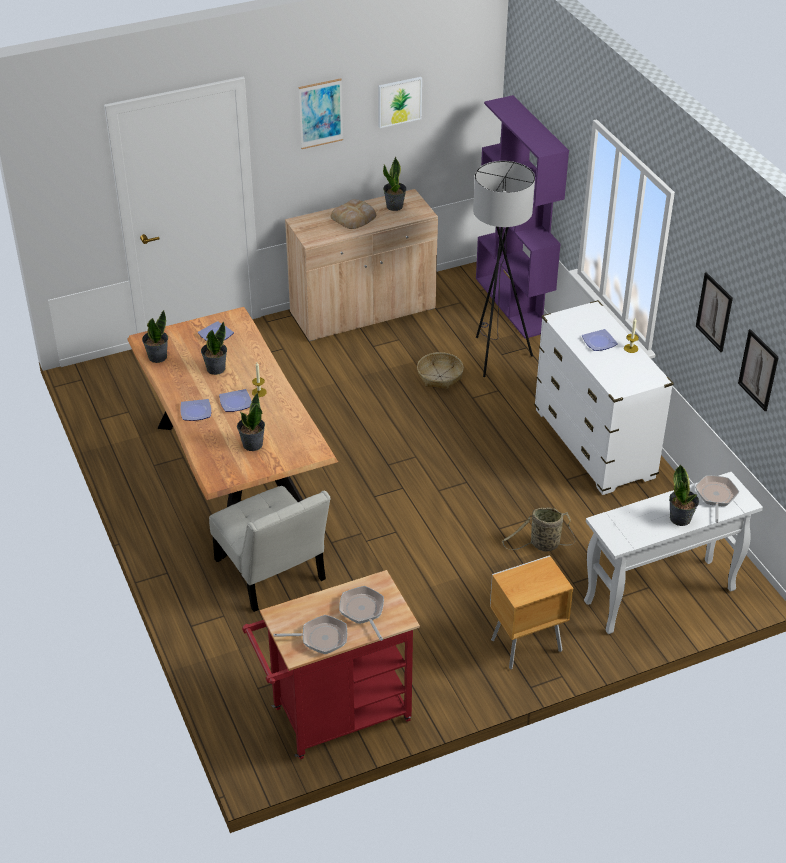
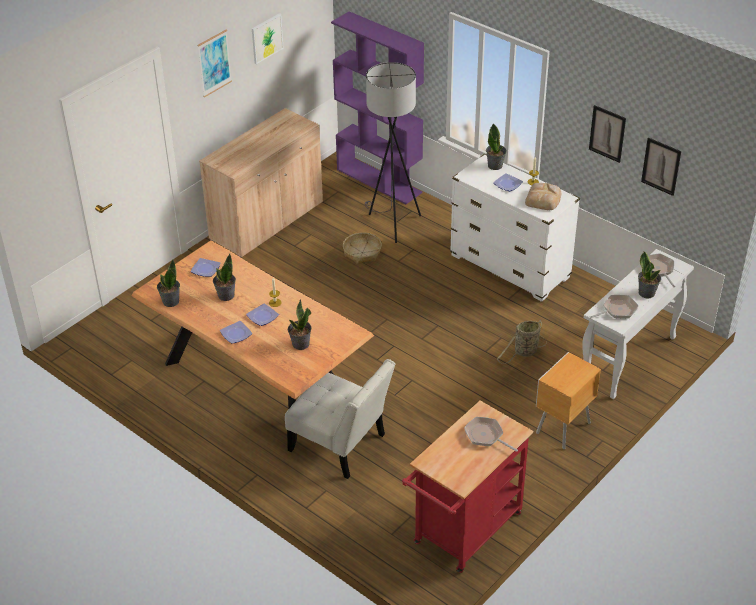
camera: 25 degrees left, 0 degrees up
(320, 638) = (470, 466): frying pan -> frying pan (617, 310)
(354, 217) = (254, 143): bread -> bread (543, 199)
(395, 206) = (279, 126): potted plant -> potted plant (495, 165)

